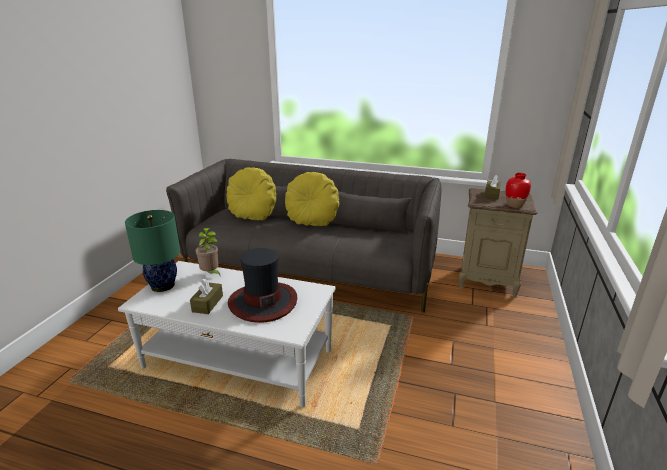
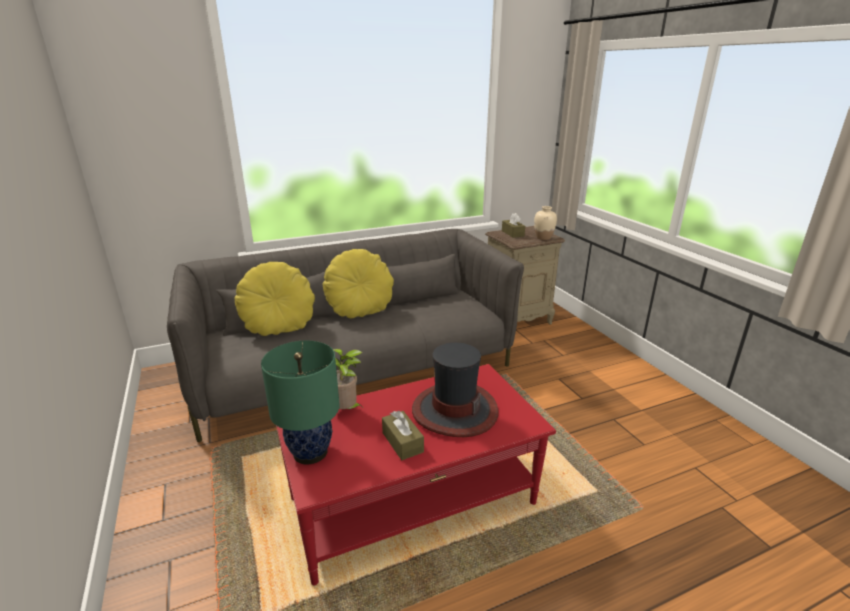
camera: 40 degrees left, 0 degrees up
(239, 360) = (414, 500): white coffee table -> red coffee table
(514, 205) = (543, 238): red vase -> beige vase

